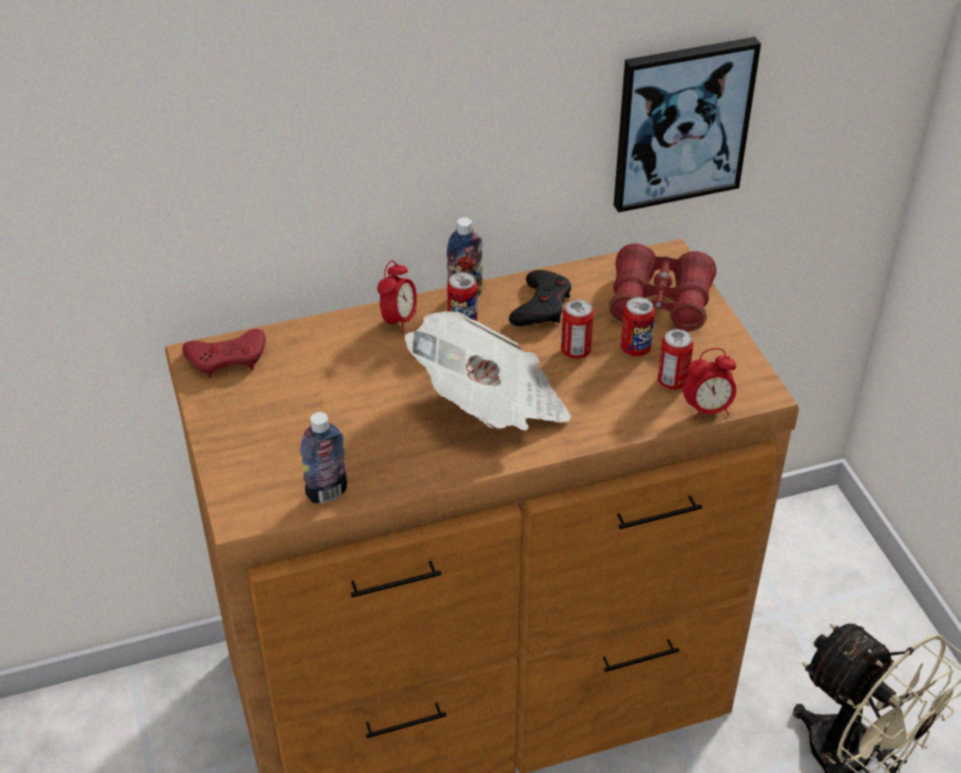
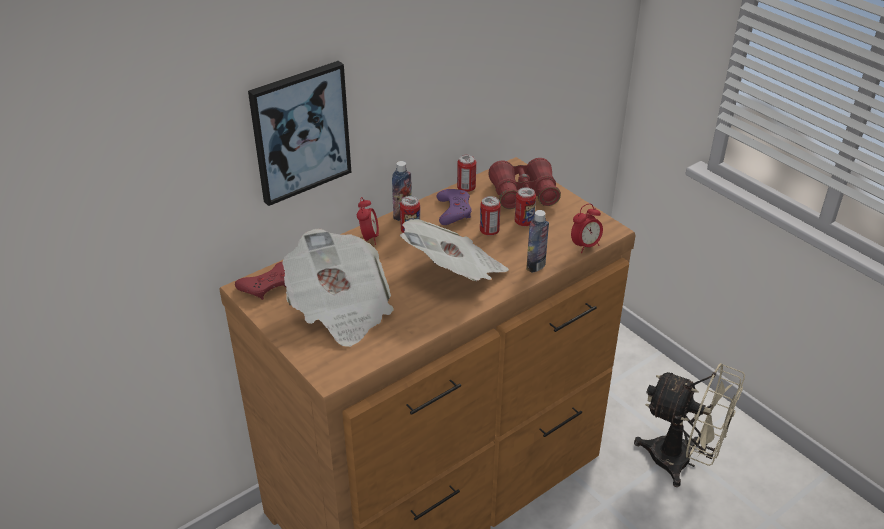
camera: 20 degrees left, 5 degrees down
(304, 419) = (340, 309): none -> newspaper
(327, 492) = (380, 348): bottle -> bottle (536, 265)
(541, 306) = (453, 211): black game controller -> purple game controller
(672, 381) = (556, 235): can -> can (466, 188)
(682, 123) = (509, 81): picture -> picture (300, 132)

